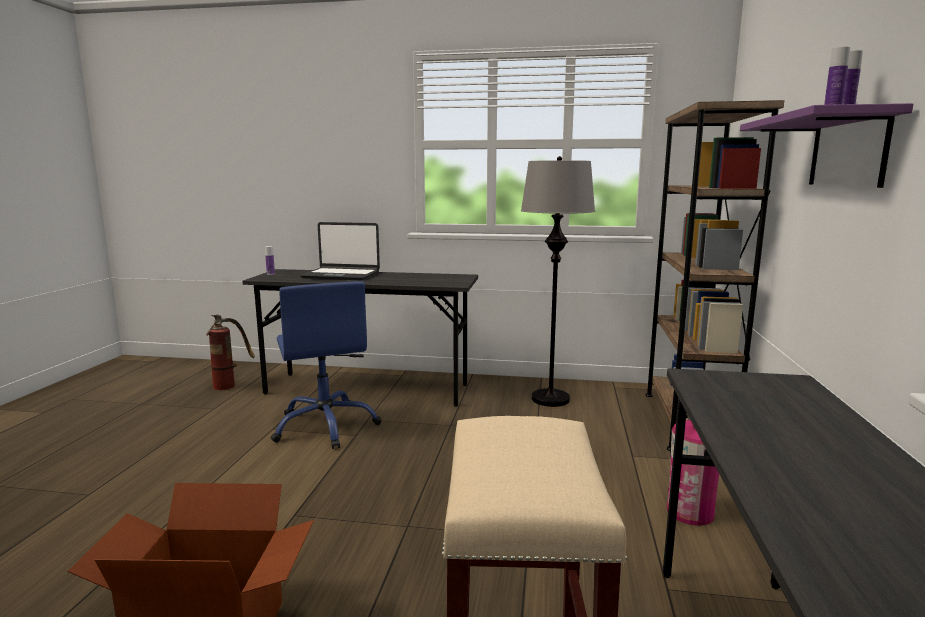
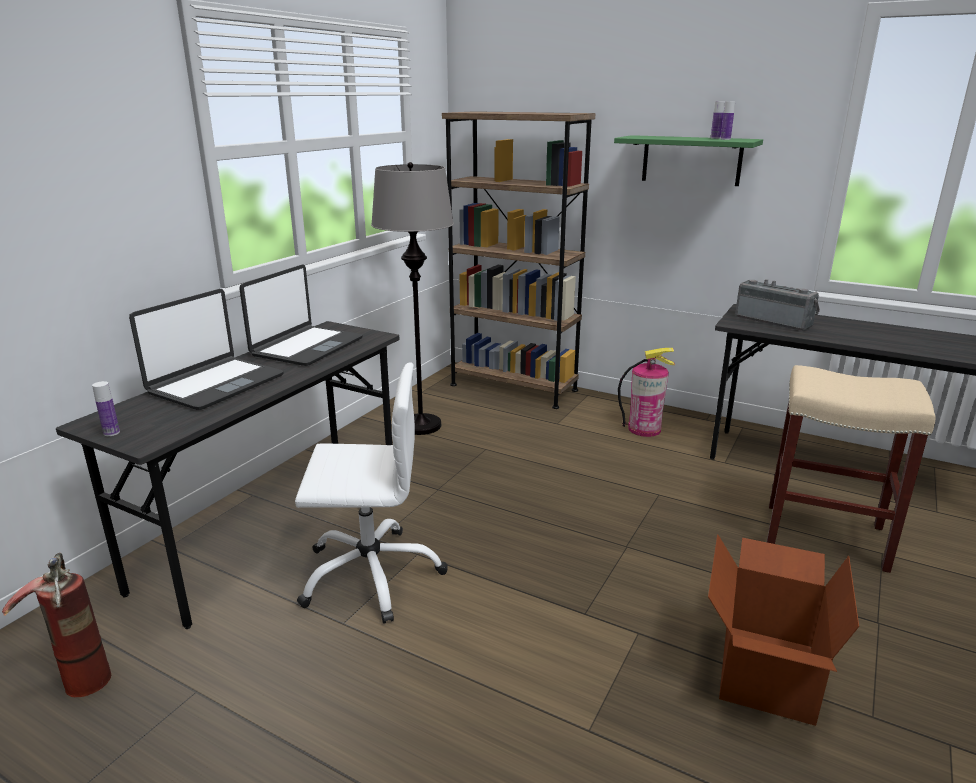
camera: 70 degrees left, 10 degrees up
(326, 426) = (371, 574): blue office chair -> white office chair
(418, 277) = (306, 347): none -> laptop
(759, 398) = (774, 321): none -> radio
(847, 150) = (691, 160): purple shelf -> green shelf

